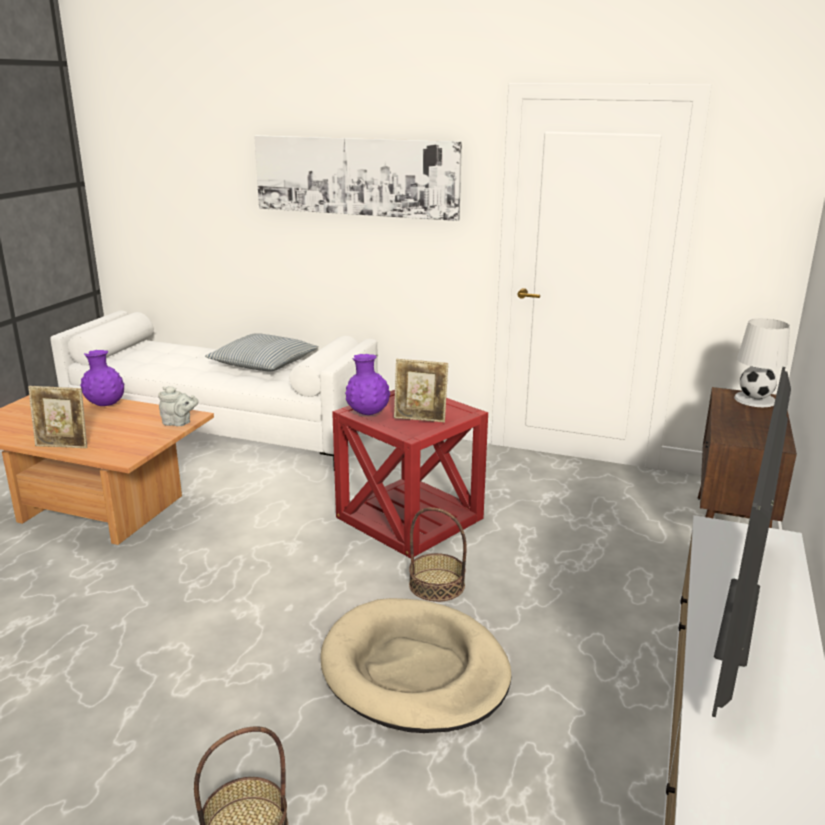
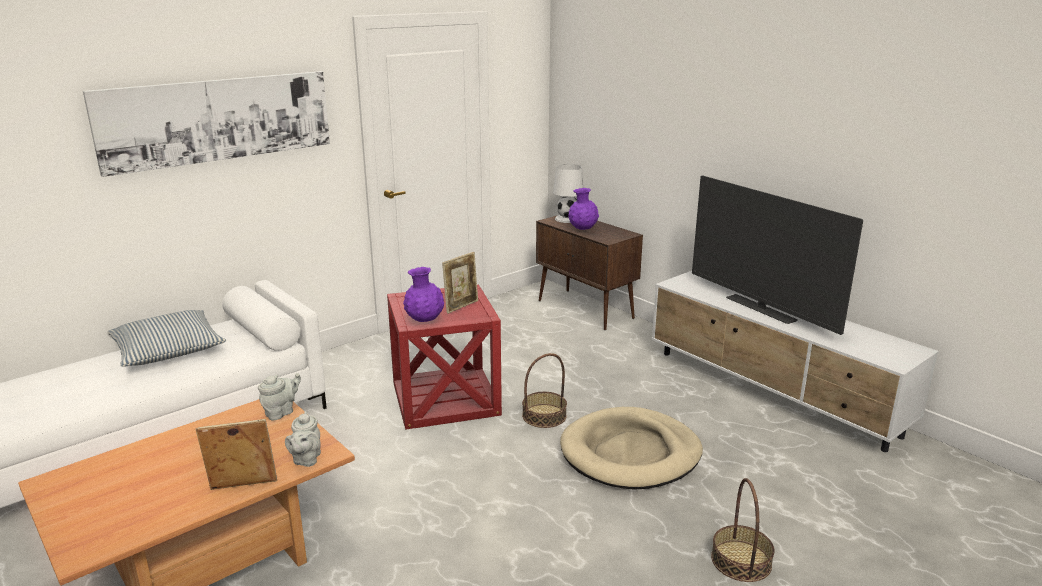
camera: 60 degrees left, 0 degrees up
(63, 446) = (243, 487): picture frame -> picture frame turned 135 degrees counterclockwise
(105, 405) = (159, 447): purple vase -> purple vase (582, 229)
(111, 453) = (306, 459): none -> grey teapot

